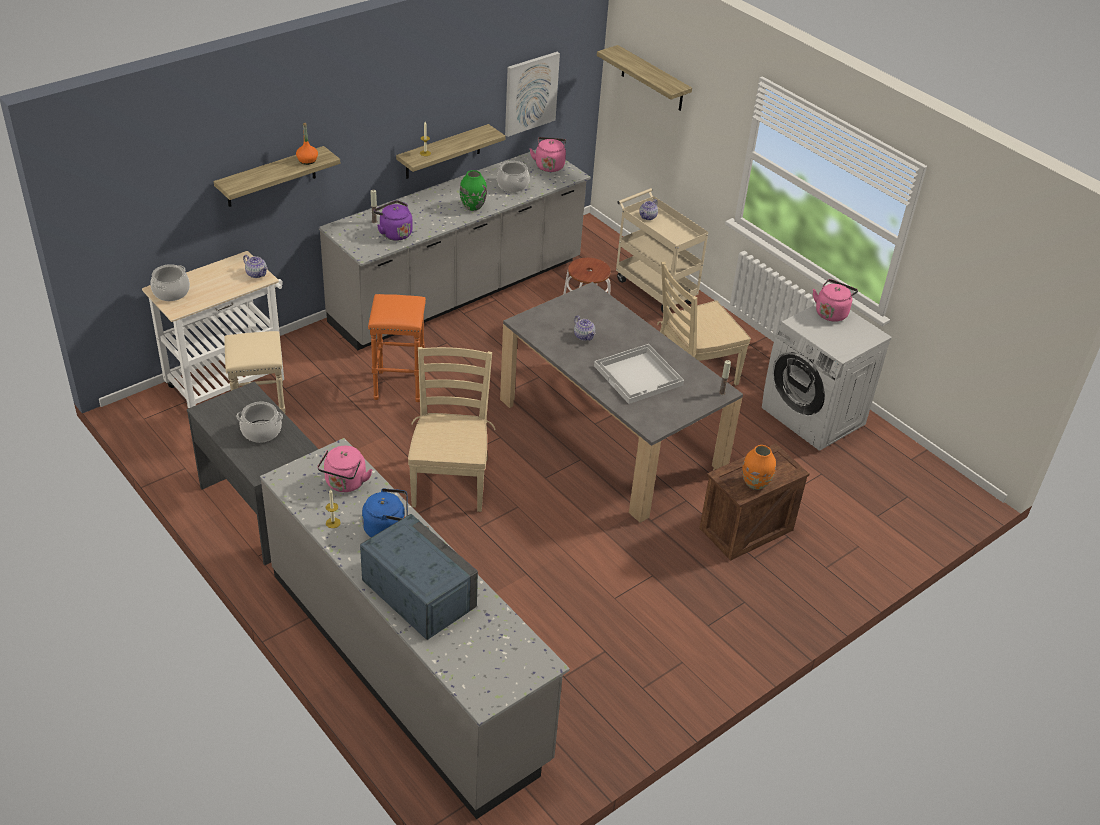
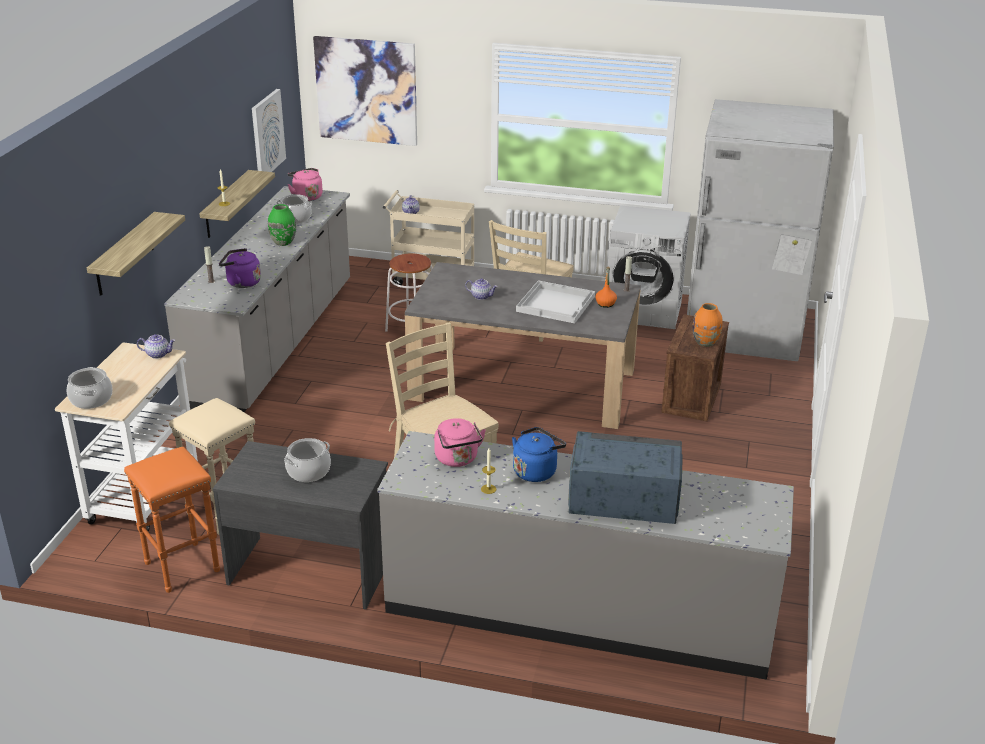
camera: 35 degrees left, 10 degrees down
(307, 160) = (156, 225): orange bottle -> orange bottle (605, 304)
(398, 385) = (309, 427): orange stool -> orange stool (180, 566)
(652, 79) = (366, 90): shelf -> picture
(831, 312) = (634, 213): pink kettle -> none
(893, 486) = (744, 329): none -> white fridge

